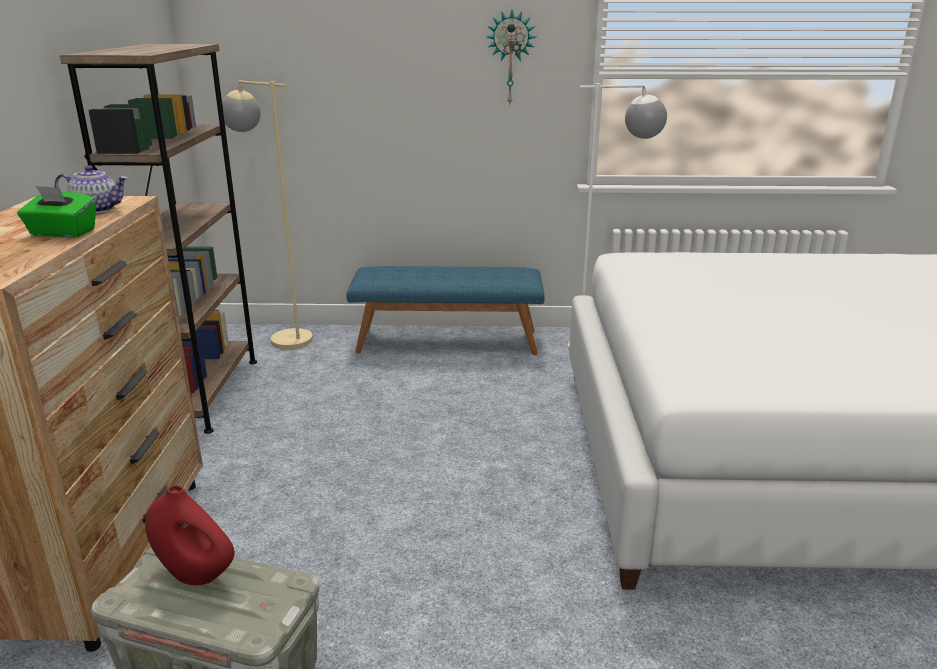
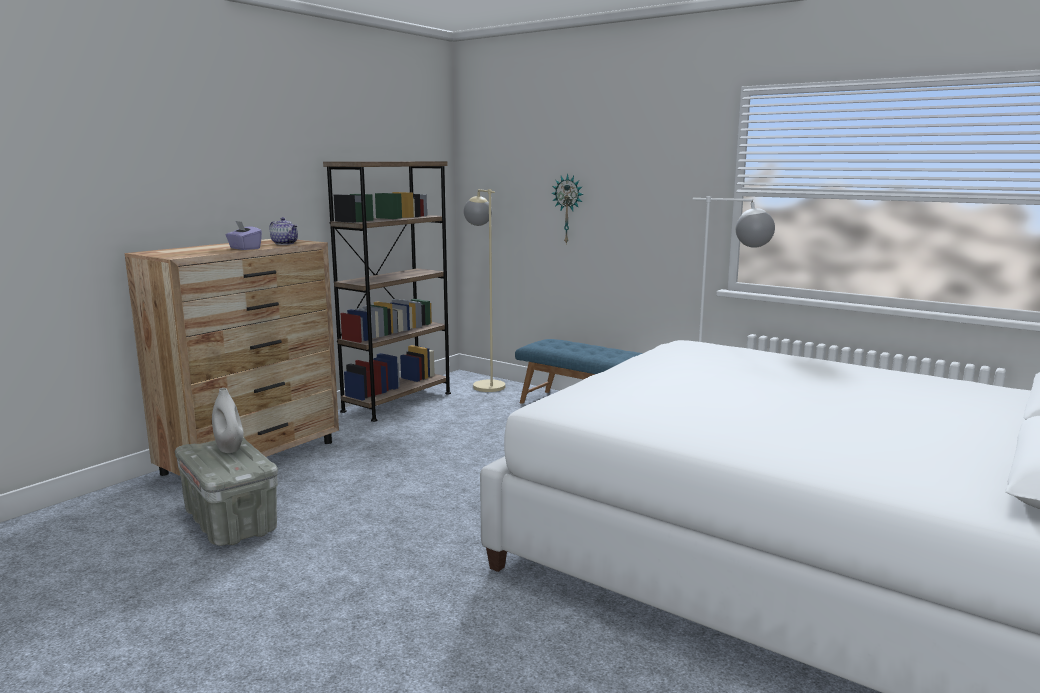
camera: 35 degrees right, 10 degrees down
(62, 233) = (244, 248): green tissue box -> purple tissue box
(196, 574) = (229, 448): red vase -> white vase
(510, 58) = (667, 177): wall clock -> wall clock (568, 209)

